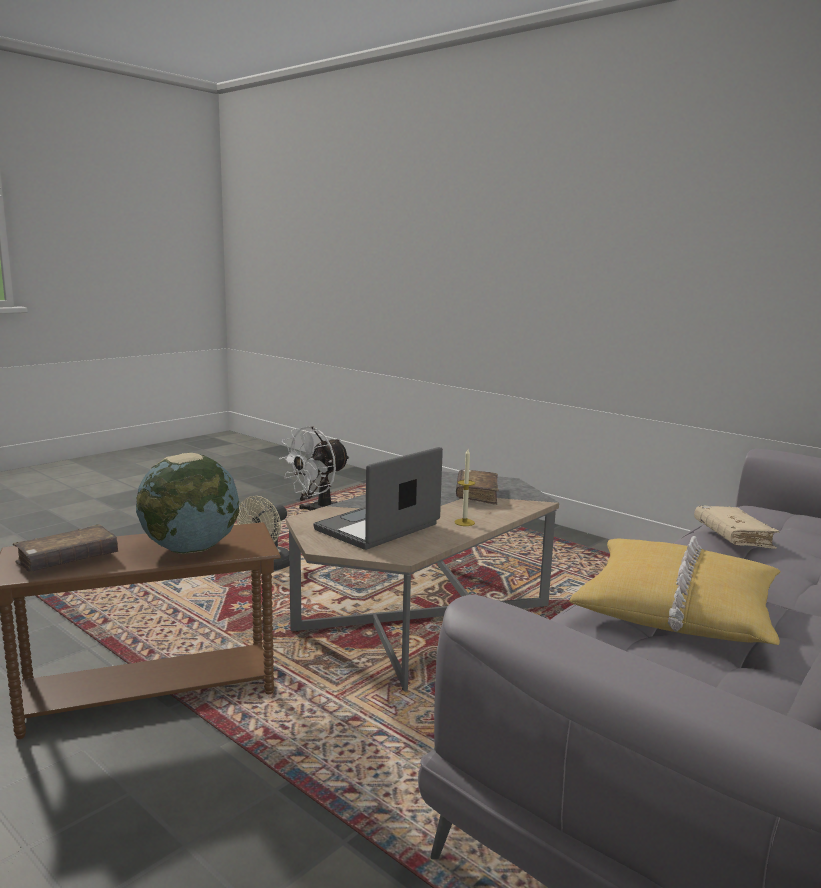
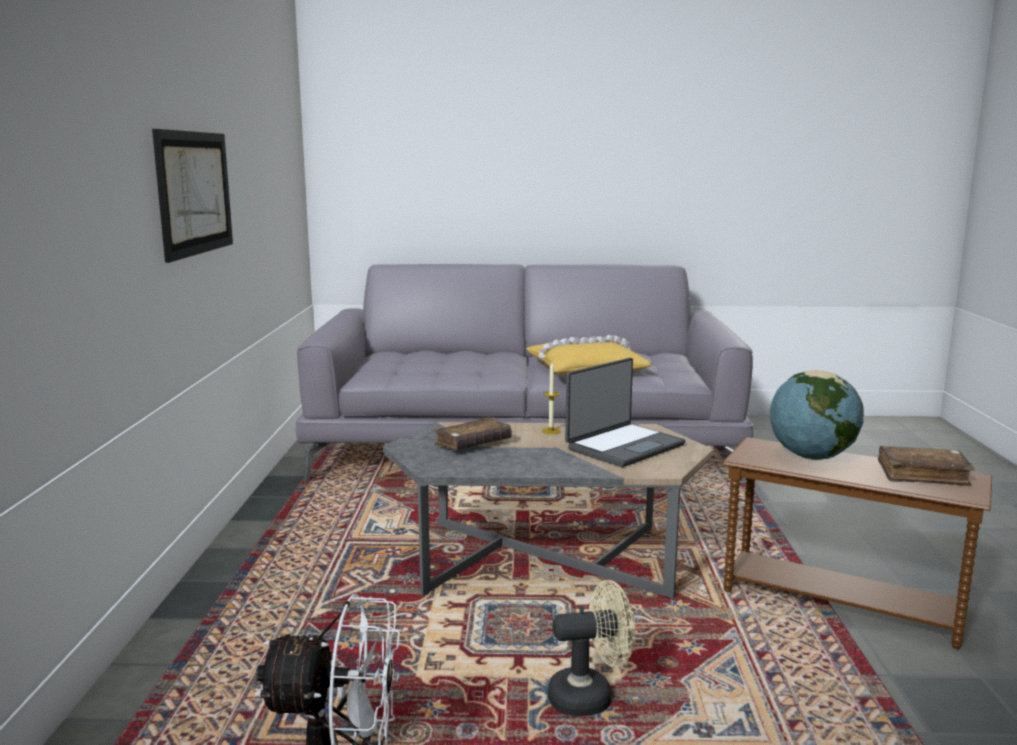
camera: 130 degrees left, 0 degrees up
(379, 528) = (623, 446): laptop -> laptop turned 45 degrees counterclockwise
(669, 268) = (195, 193): none -> picture
(732, 536) = (452, 371): beige book -> none

